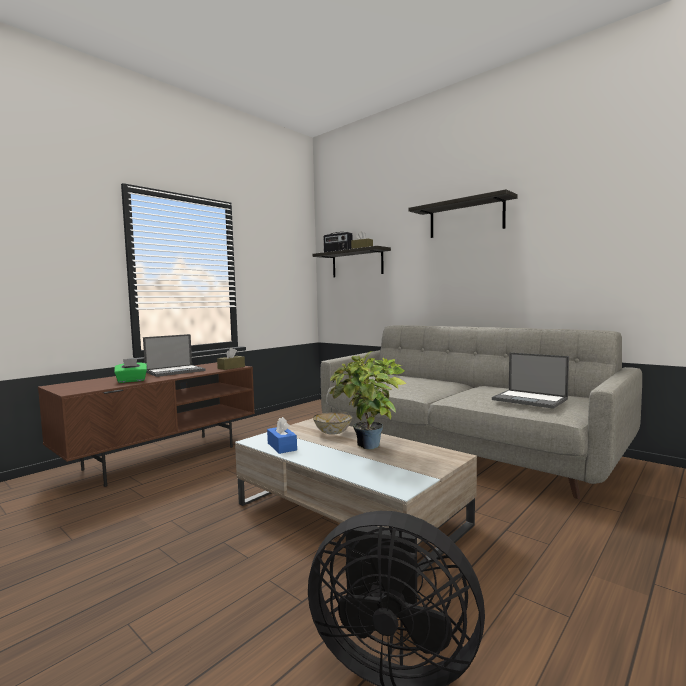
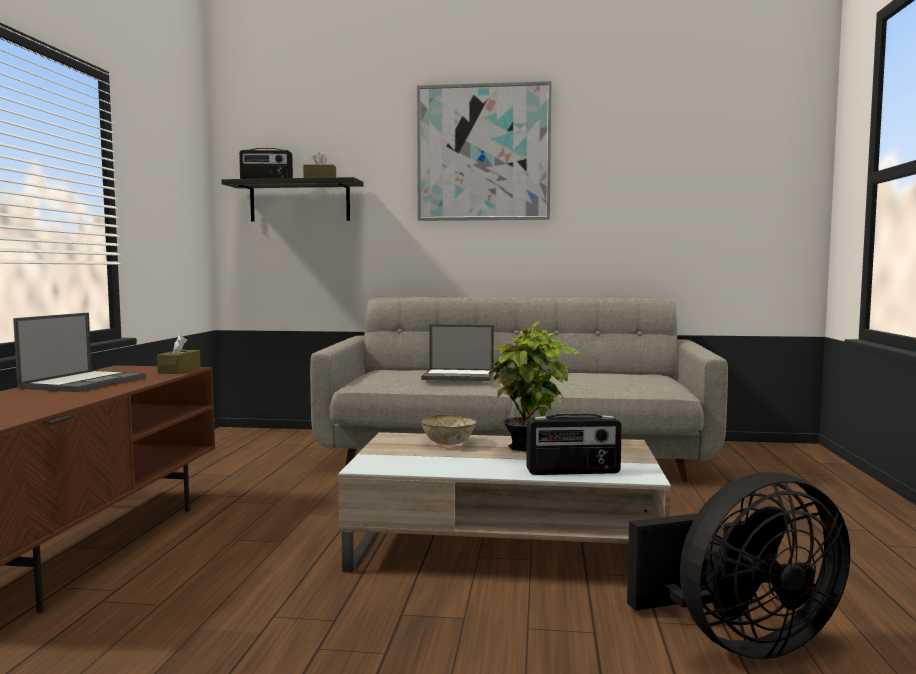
camera: 35 degrees left, 0 degrees up
(131, 381) = (49, 401): green tissue box -> none
(282, 446) = (422, 467): blue tissue box -> none
(360, 471) = (573, 472): none -> radio
(466, 218) = (483, 153): shelf -> picture
(530, 399) = (624, 379): laptop -> laptop (459, 376)

